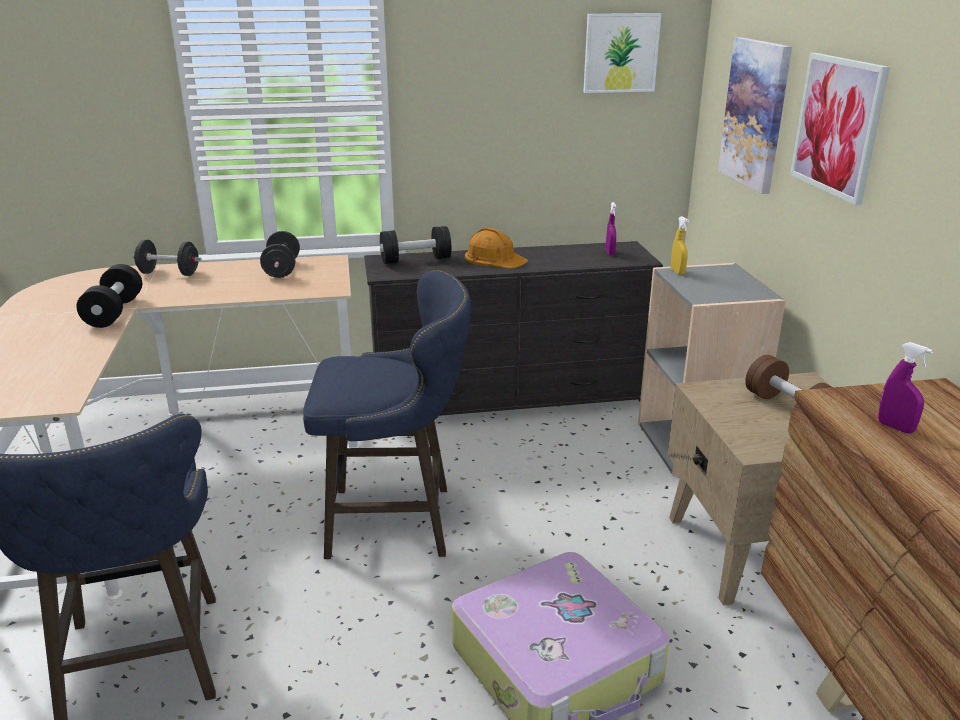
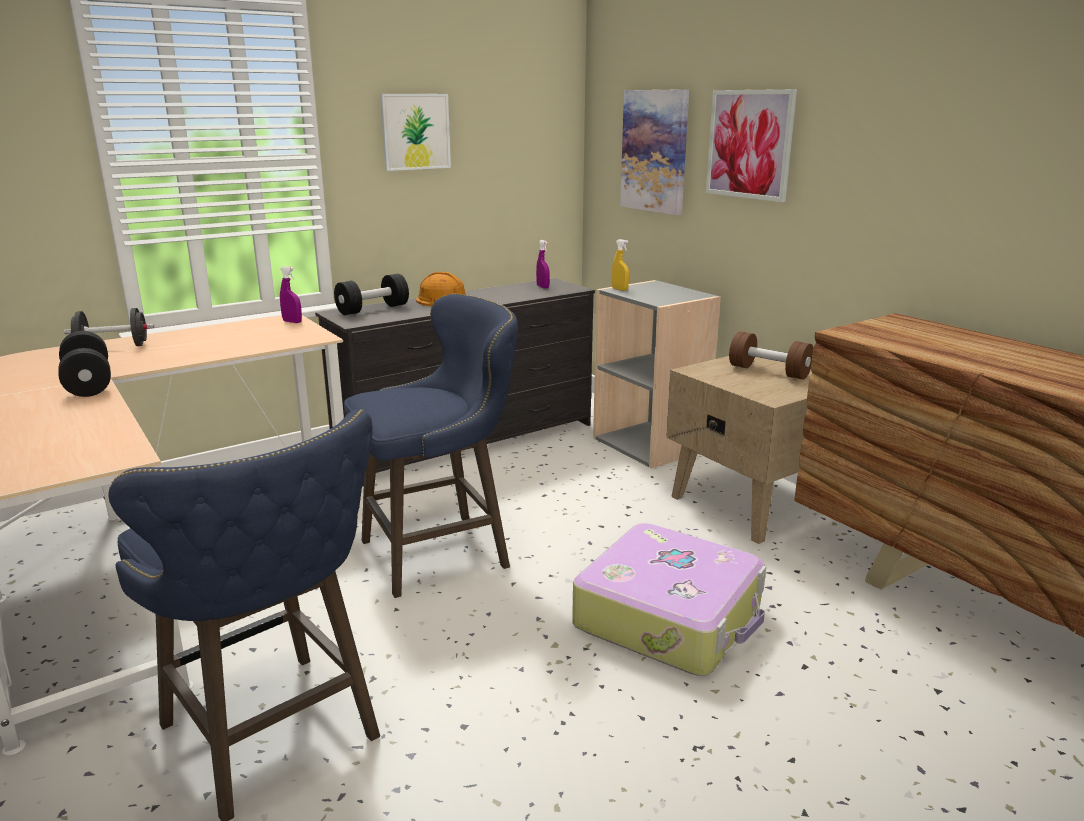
camera: 25 degrees left, 5 degrees down
(282, 269) = (243, 330): black dumbbell -> none
(621, 53) = (520, 109): picture -> picture (415, 132)
(895, 427) = (902, 340): purple spray bottle -> purple spray bottle (292, 322)

